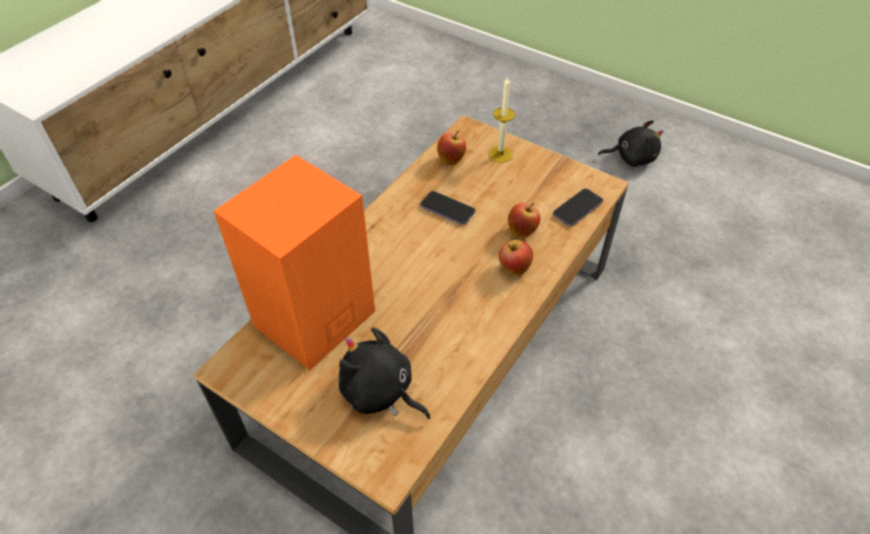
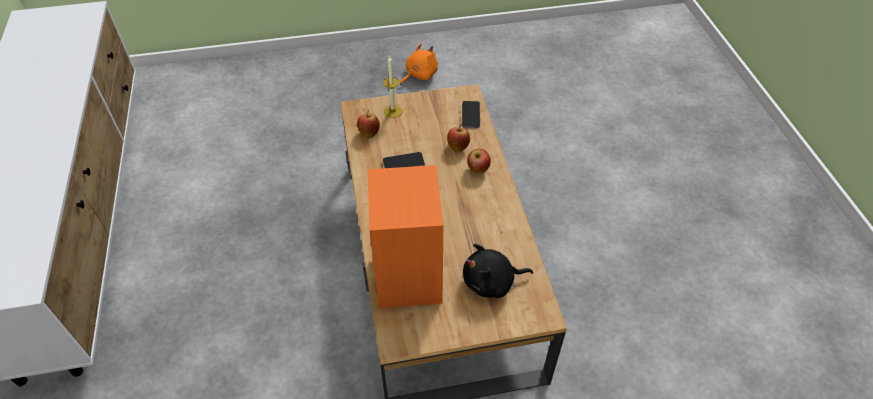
camera: 45 degrees left, 0 degrees up
(631, 157) = (419, 75): black plush toy -> orange plush toy

